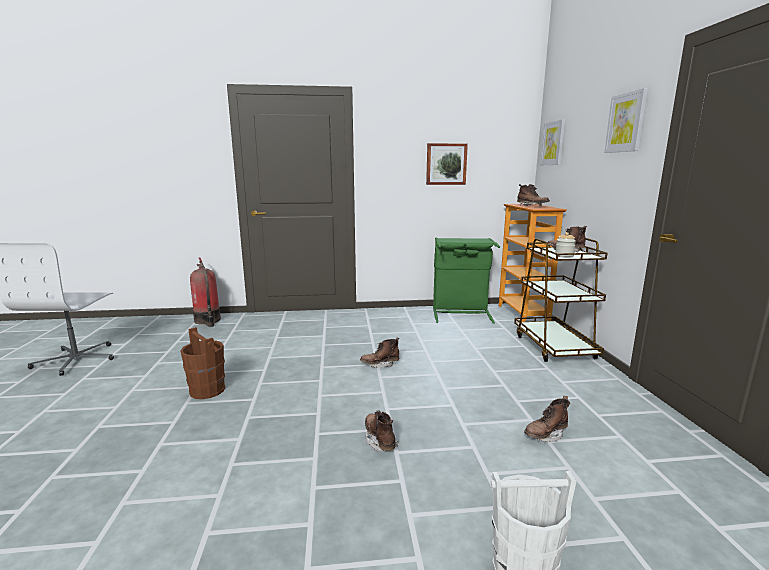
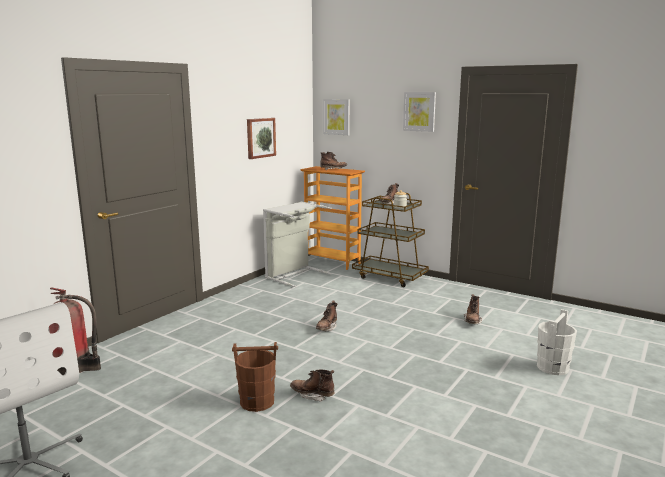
camera: 50 degrees left, 0 degrees up
(379, 440) = (422, 361): brown boot -> brown boot (312, 395)
(461, 313) = (294, 275): green laundry basket -> grey laundry basket

